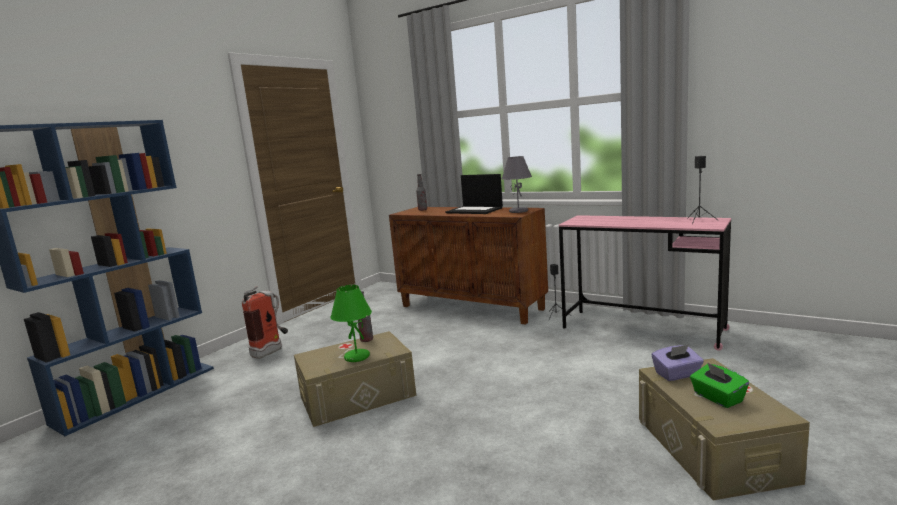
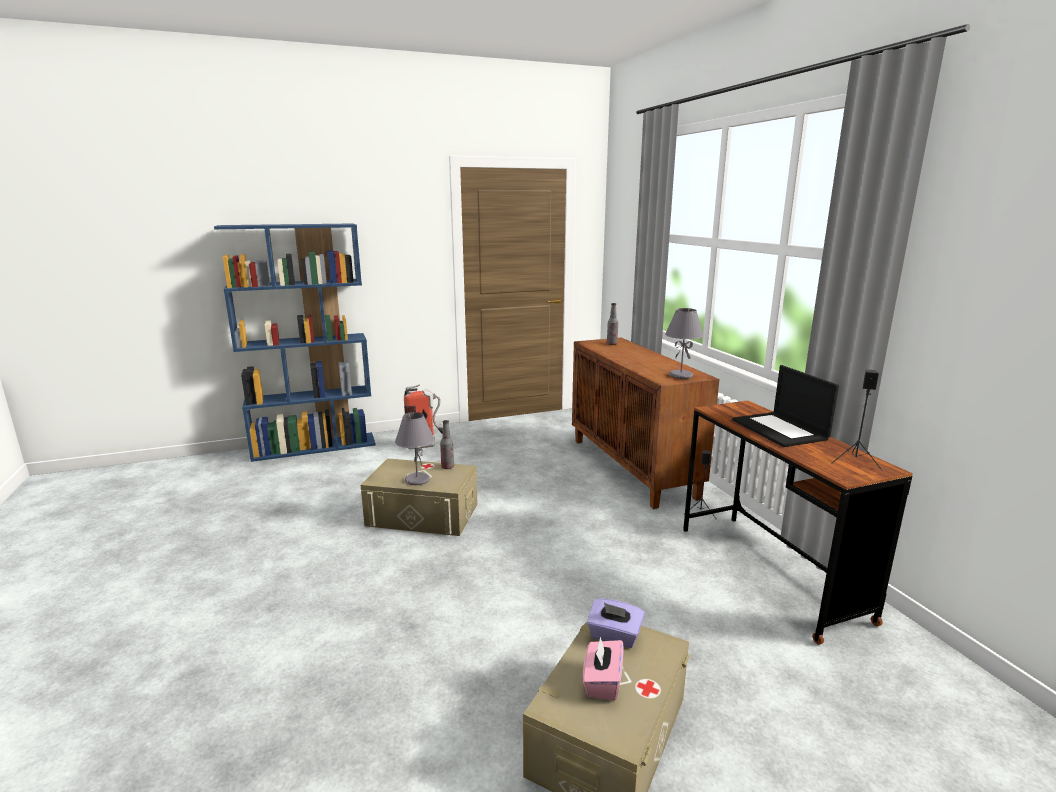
camera: 35 degrees right, 5 degrees up
(356, 357) = (416, 480): green table lamp -> grey table lamp
(475, 210) = (649, 360): laptop -> laptop (780, 430)
(642, 329) = (769, 572): pink desk -> brown desk
(717, 398) = (602, 682): green tissue box -> pink tissue box

